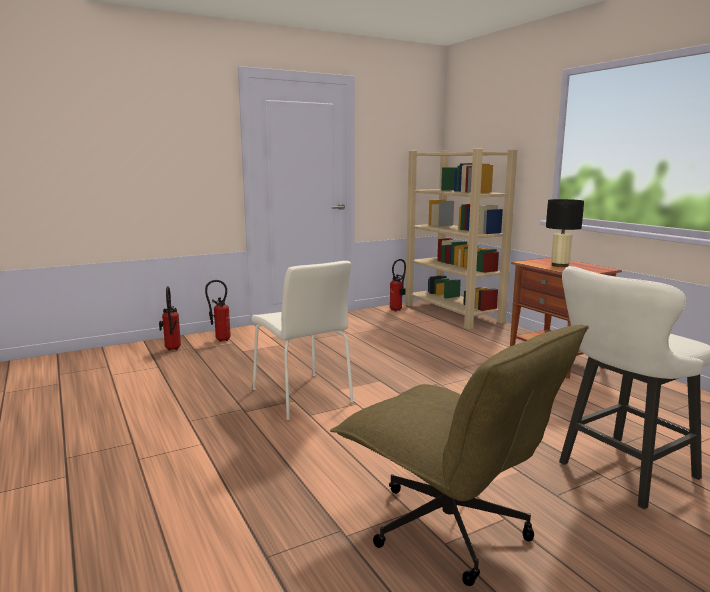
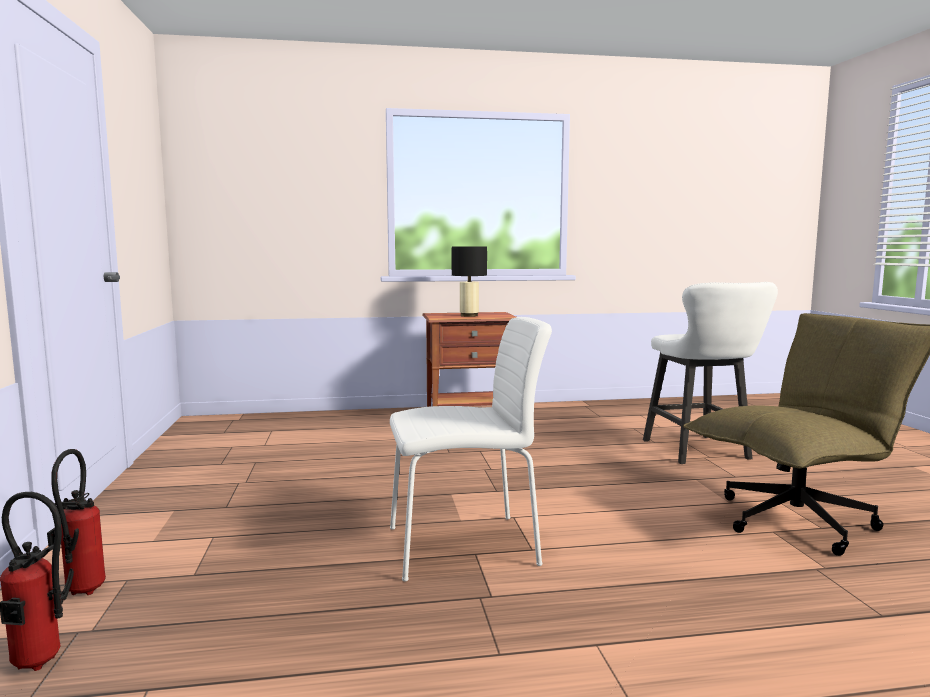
camera: 70 degrees left, 5 degrees down
(397, 310) = (191, 441): fire extinguisher -> none
(452, 313) = (261, 421): beige bookcase -> none

